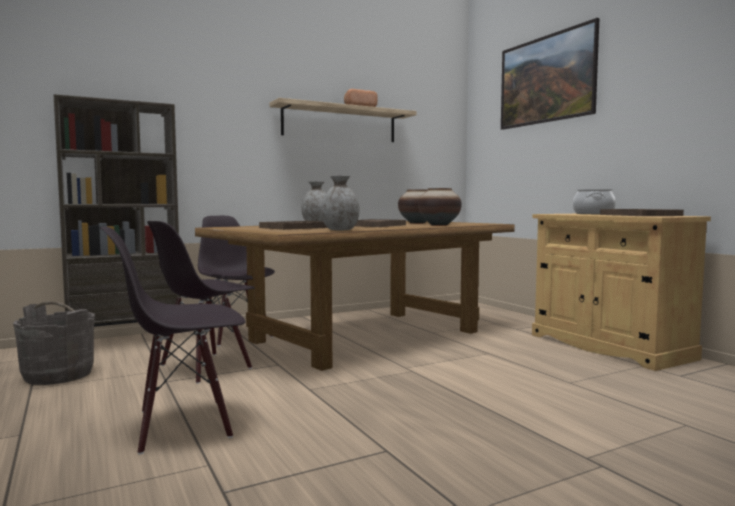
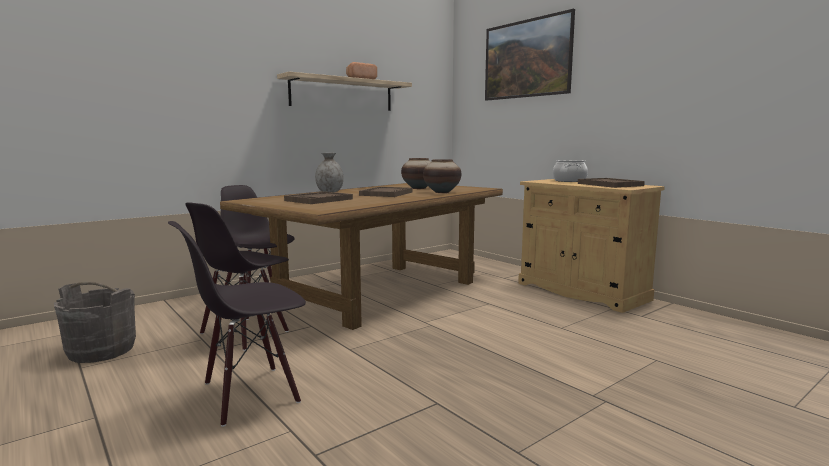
camera: 10 degrees left, 5 degrees up
(126, 341) = (152, 309): brown bookcase -> none
(340, 230) = (365, 204): grey vase -> none

